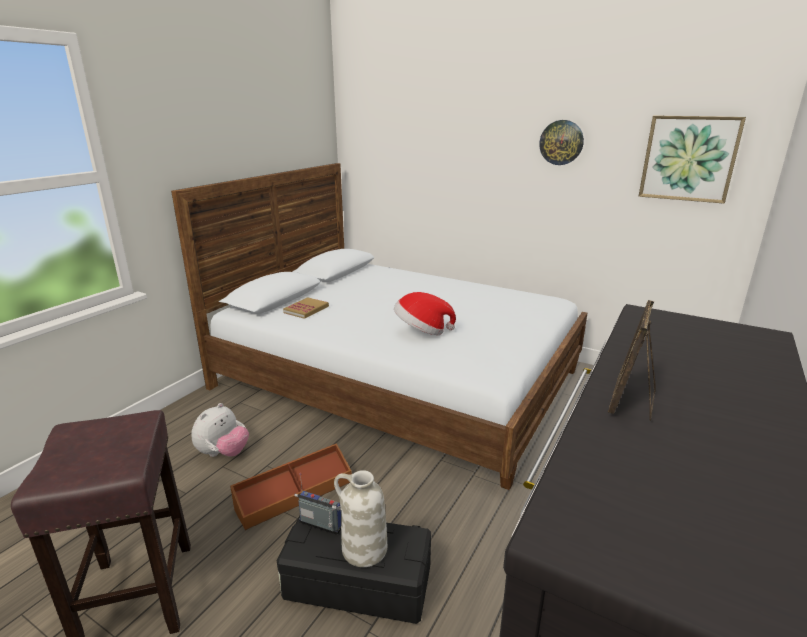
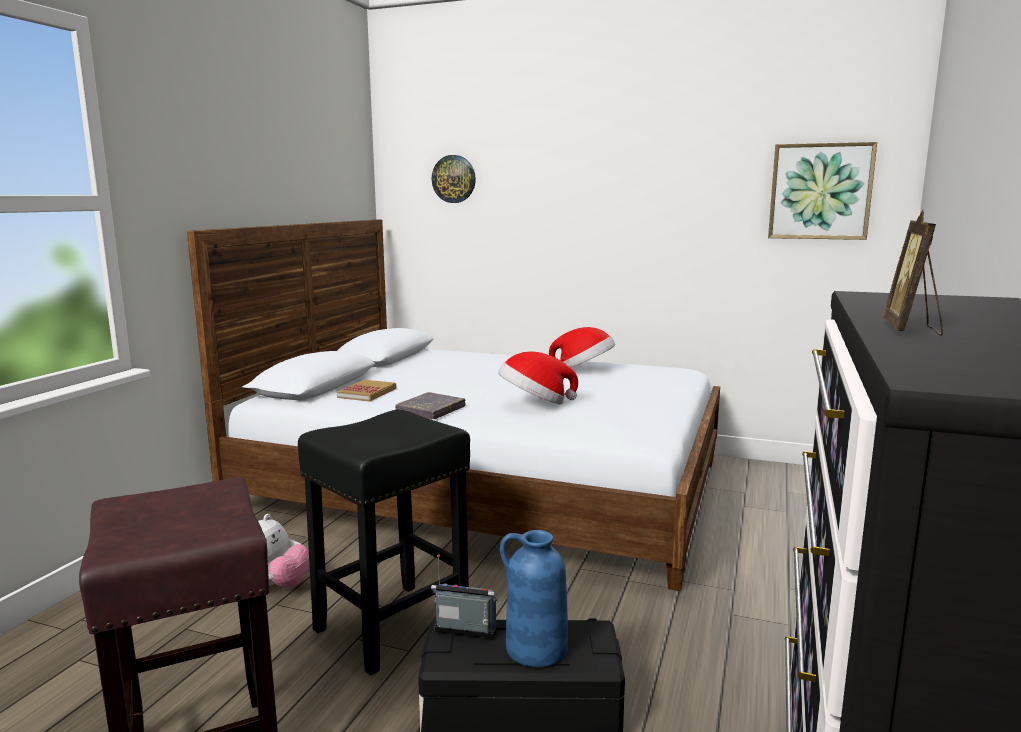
camera: 10 degrees left, 10 degrees down
(294, 494) = (394, 624): brown storage box -> black stool
(343, 332) = (430, 410): none -> grey book
(363, 549) = (535, 649): white vase -> blue vase
(476, 294) = (583, 369): none -> hat
(561, 142) = (670, 180): wall clock -> wall clock (454, 179)

